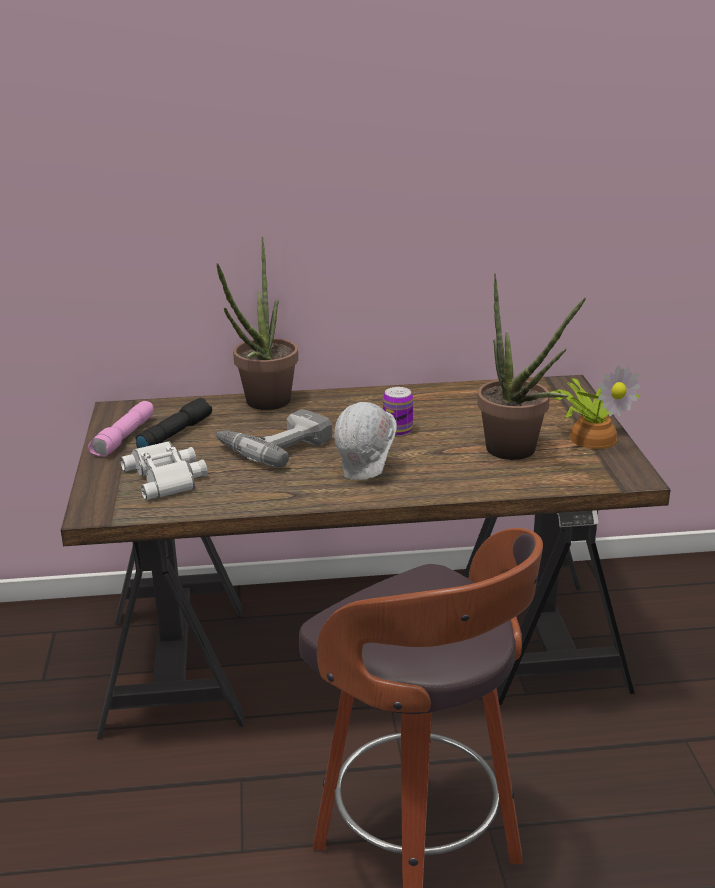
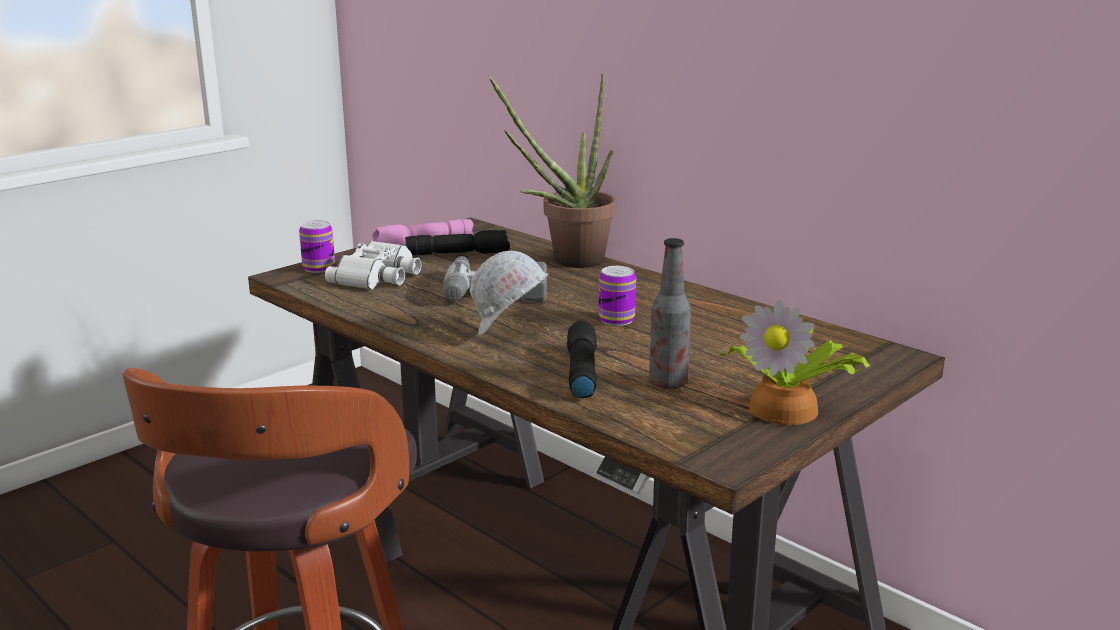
camera: 50 degrees right, 5 degrees down
(101, 494) = (319, 268): none -> can
(464, 471) = (580, 371): none -> black flashlight
(518, 453) = (668, 383): potted plant -> bottle

